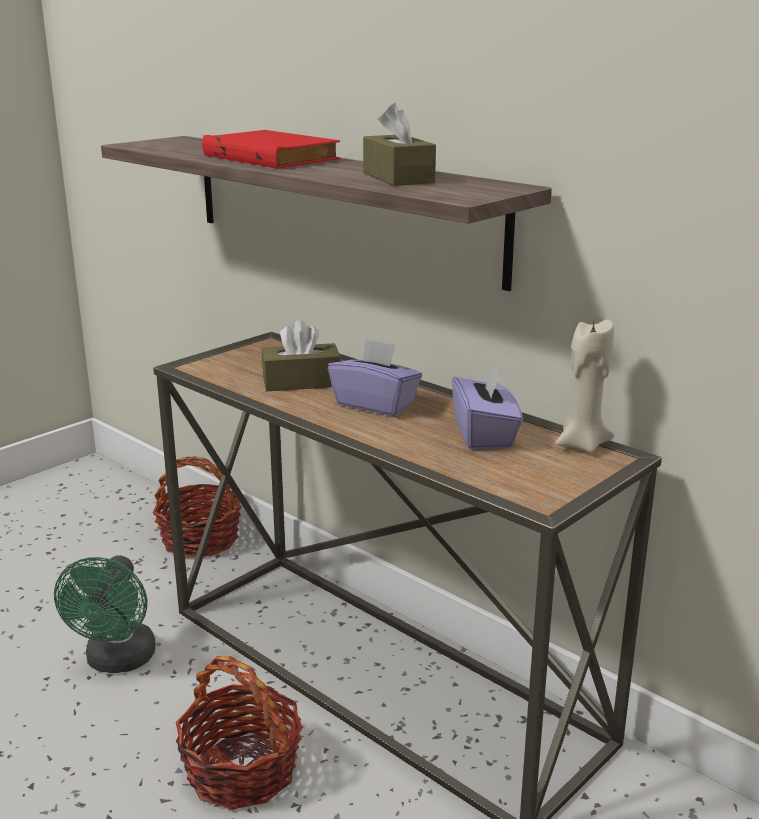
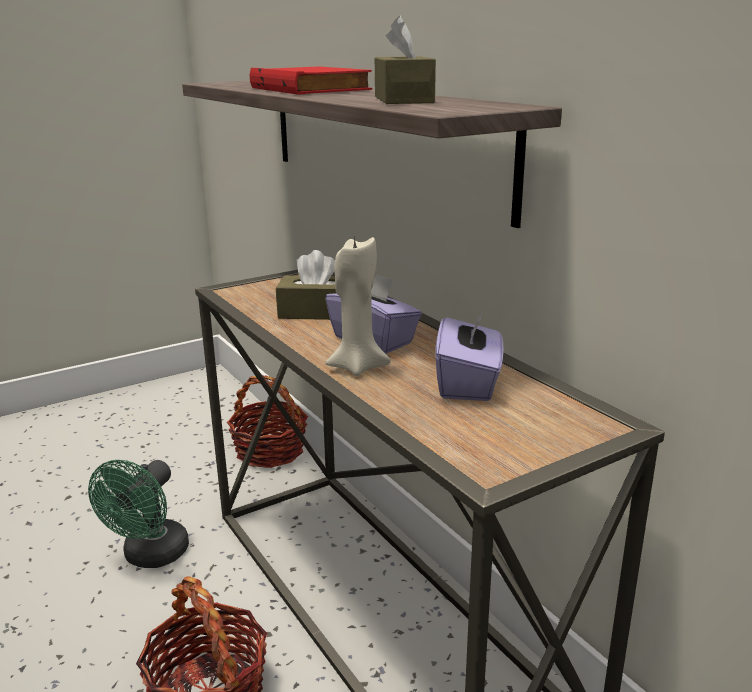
camera: 15 degrees right, 0 degrees up
(582, 444) = (573, 405): beige candle -> beige candle (357, 367)

